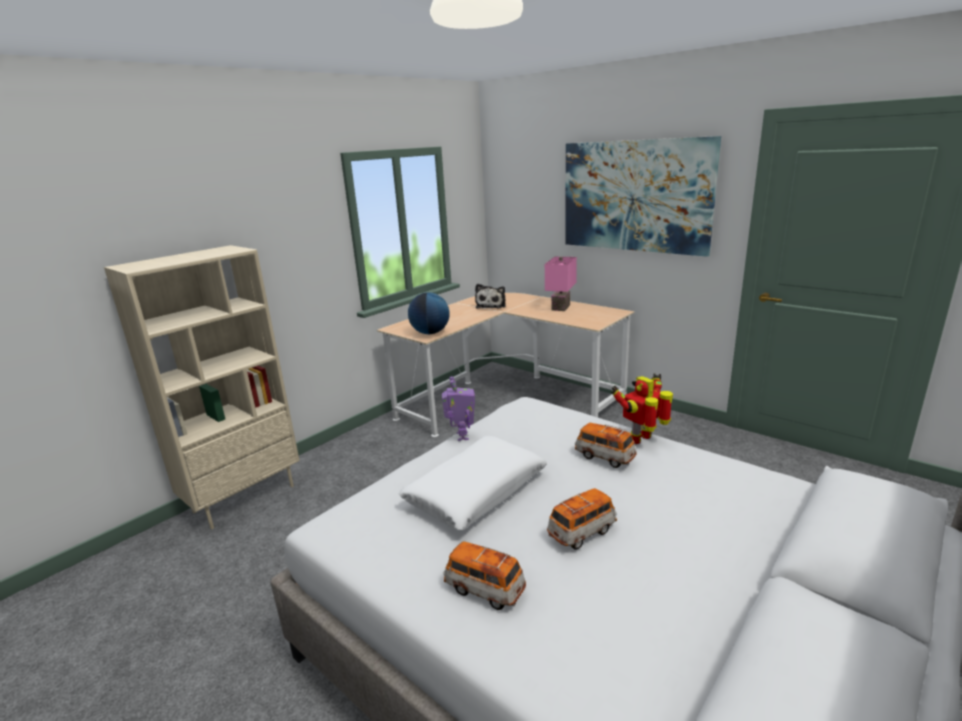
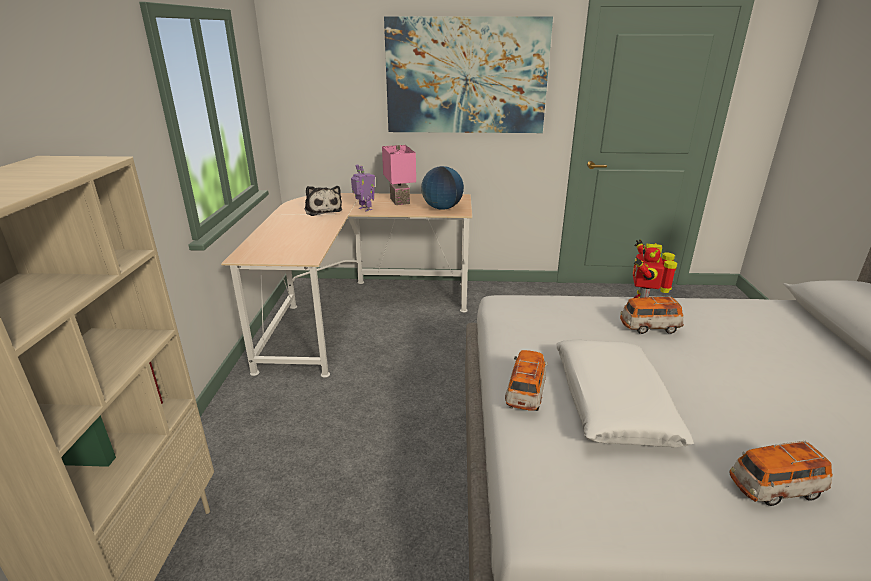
camera: 40 degrees left, 5 degrees up
(430, 333) = (304, 252): globe -> globe (442, 208)
(461, 436) = (505, 354): toy robot -> toy robot (364, 209)
(582, 532) = (742, 397): toy car -> toy car (525, 394)

